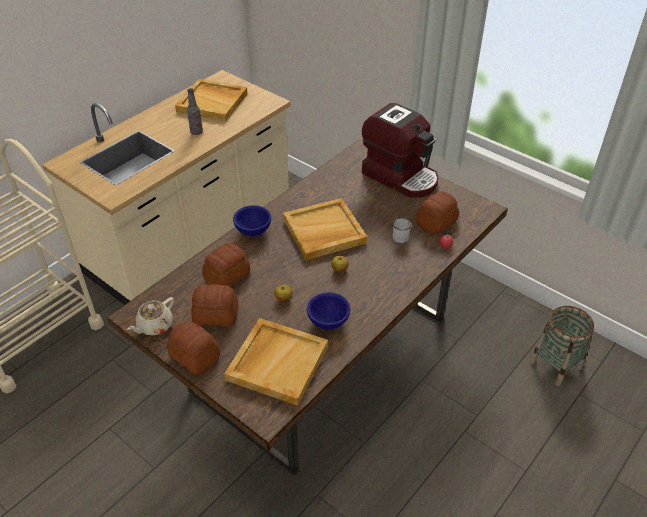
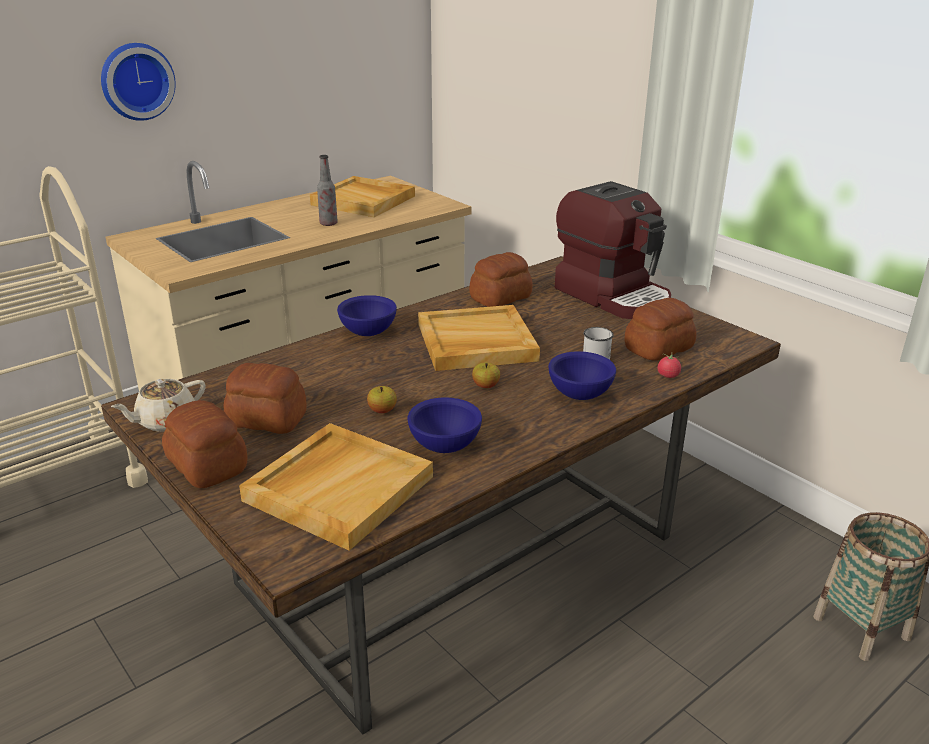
camera: 10 degrees right, 15 degrees down
(48, 53) = (136, 81): none -> wall clock
(228, 276) = (307, 377): bread -> bread (501, 298)
(397, 269) = (581, 394): none -> blue bowl

